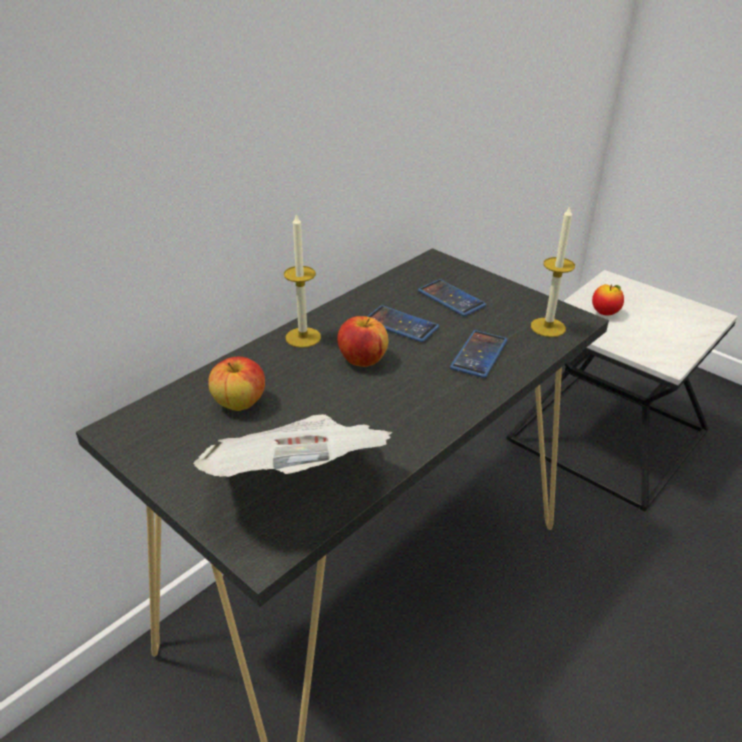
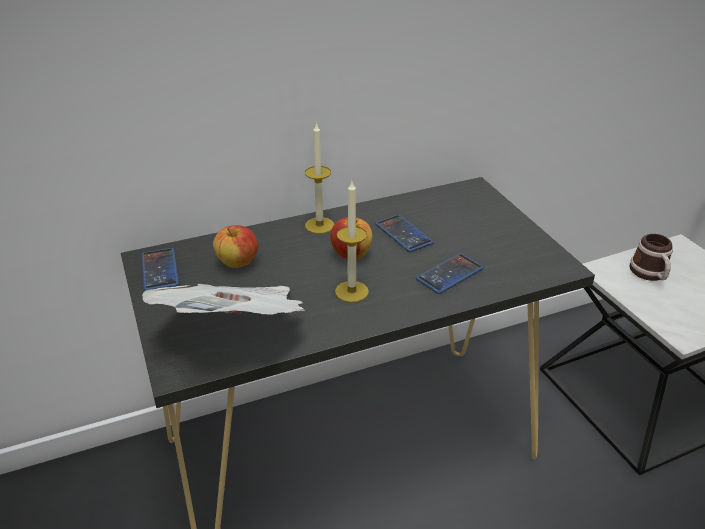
camera: 25 degrees right, 0 degrees up
(451, 298) = (463, 222): phone -> phone (159, 270)
(548, 327) = (530, 267): candle -> candle (351, 291)
(605, 313) = (650, 274): apple -> mug

